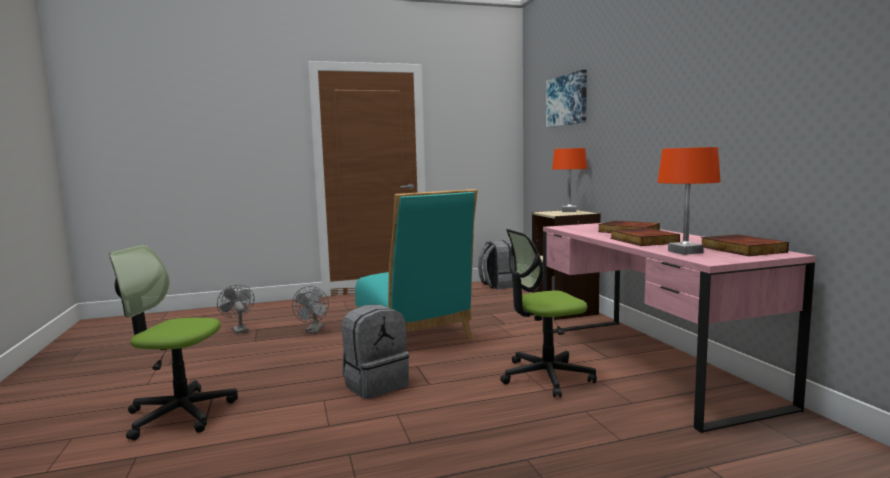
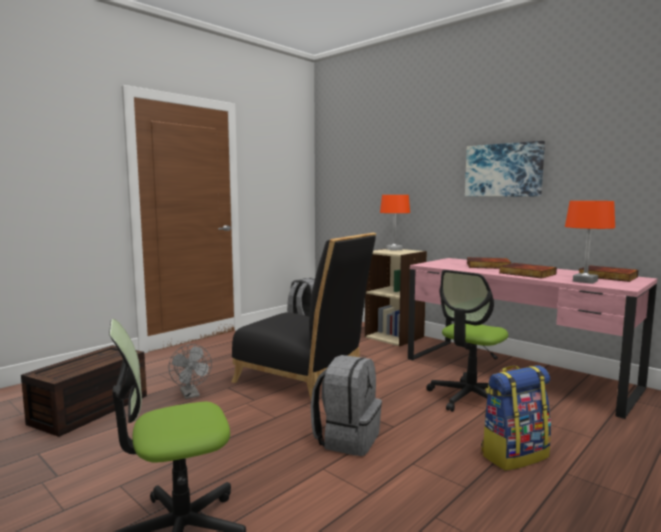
camera: 30 degrees left, 0 degrees up
(238, 329) = (90, 410): grey fan -> brown storage box
(415, 334) = (304, 379): turquoise chair -> black chair
(500, 431) = (514, 455): none -> backpack
(567, 100) = (380, 152): picture -> picture (503, 170)

